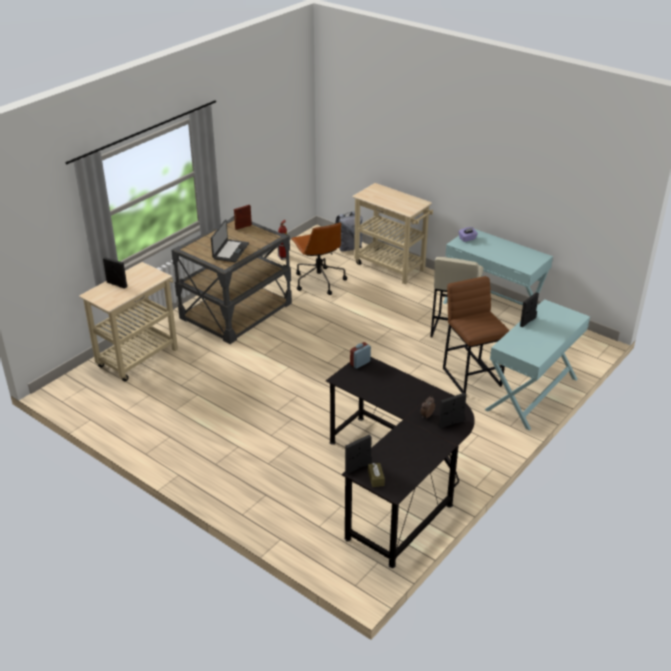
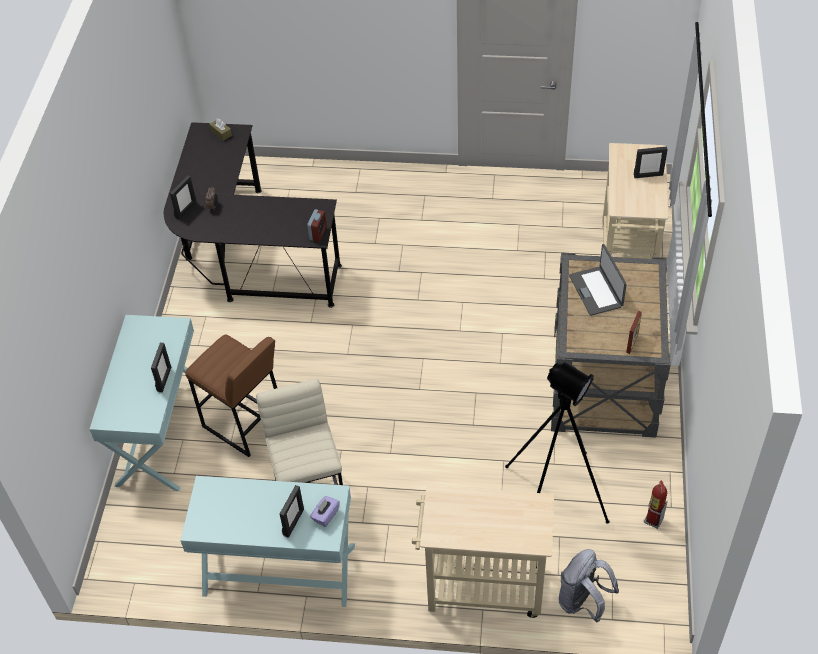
camera: 150 degrees right, 15 degrees up
(318, 281) = (556, 494): brown office chair -> black floor lamp
(358, 467) = (242, 135): picture frame -> picture frame (293, 522)

